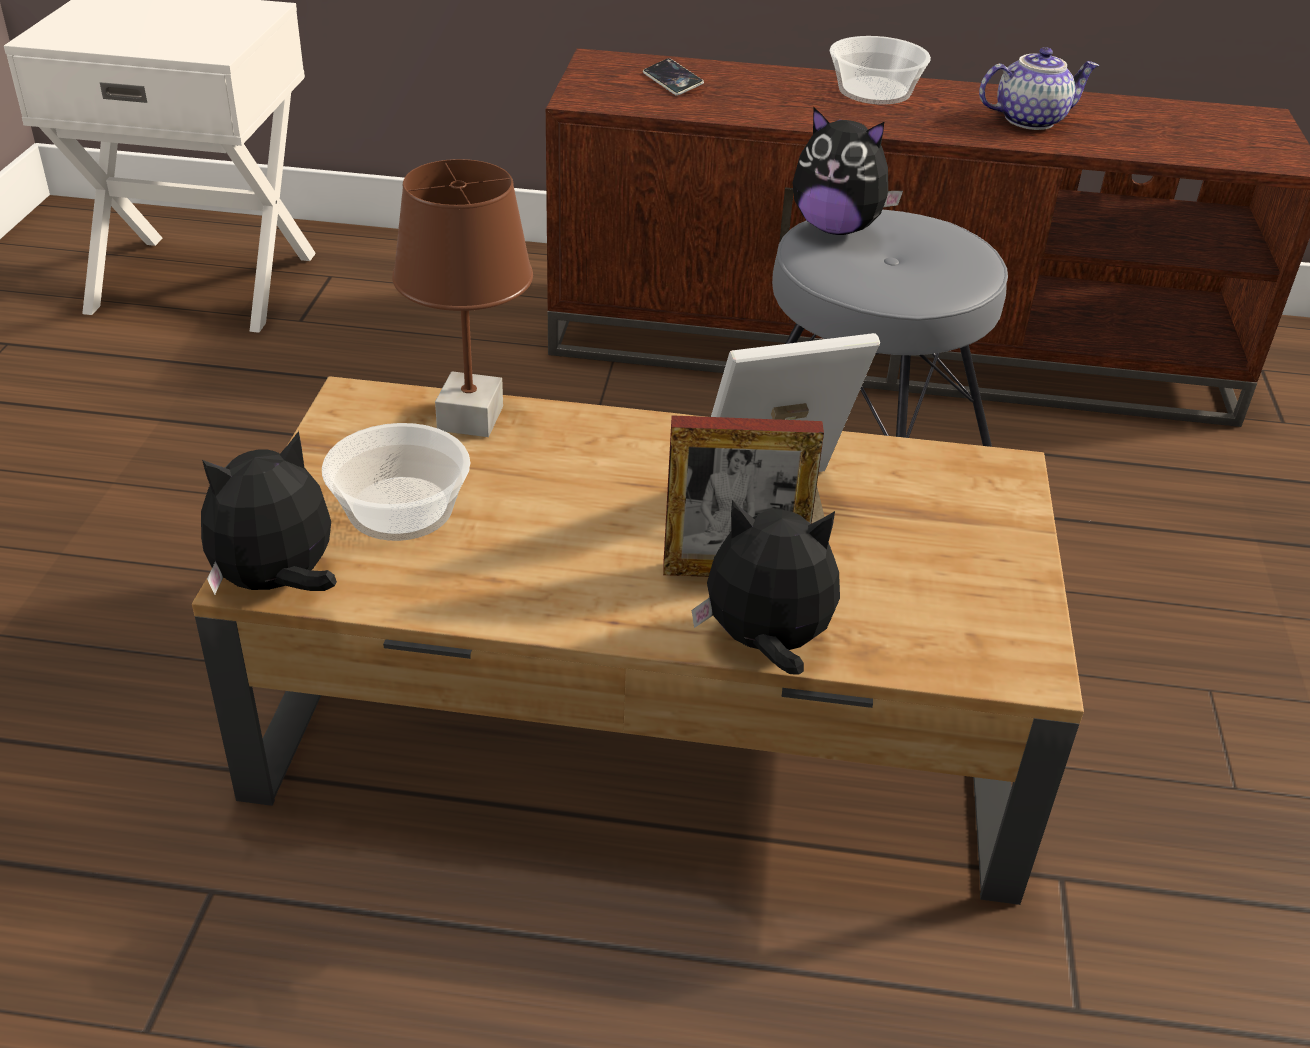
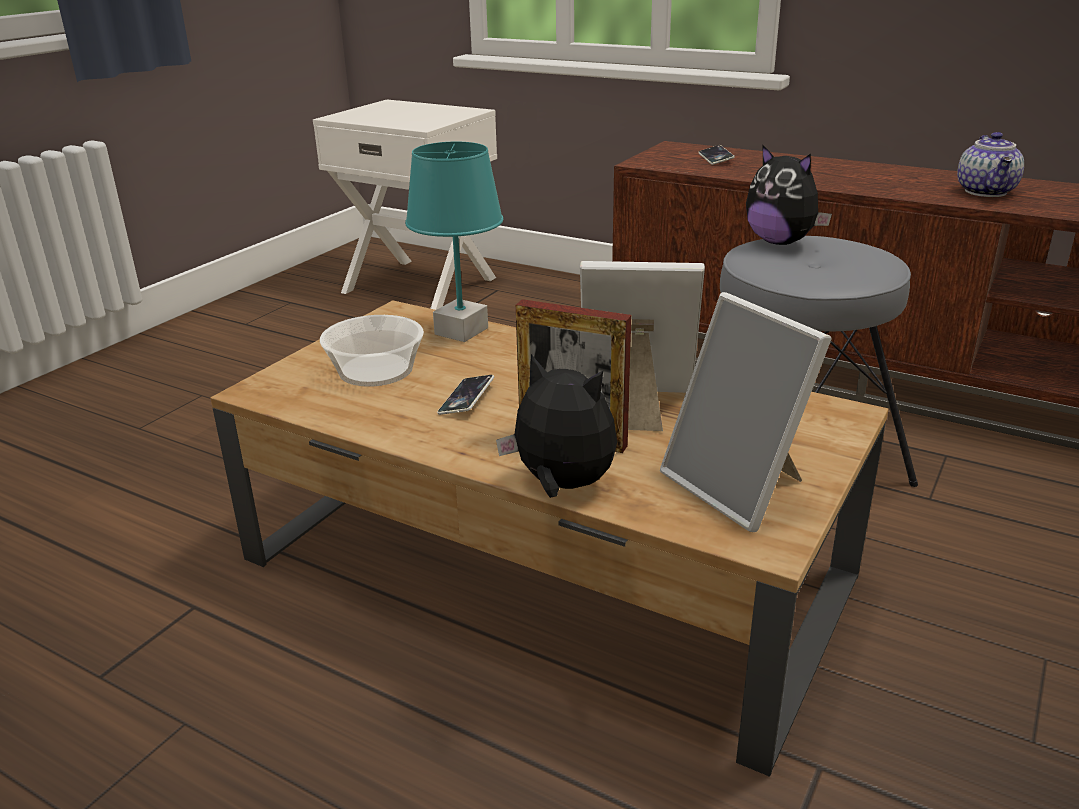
camera: 25 degrees right, 10 degrees down
(278, 583) = (267, 395): plush toy -> none
(471, 419) = (461, 331): brown table lamp -> turquoise table lamp
(559, 535) = (466, 399): none -> phone
(876, 91) = (869, 170): bowl -> none
(958, 601) = (739, 488): none -> picture frame
(1030, 120) = (987, 192): teapot -> teapot turned 90 degrees clockwise

